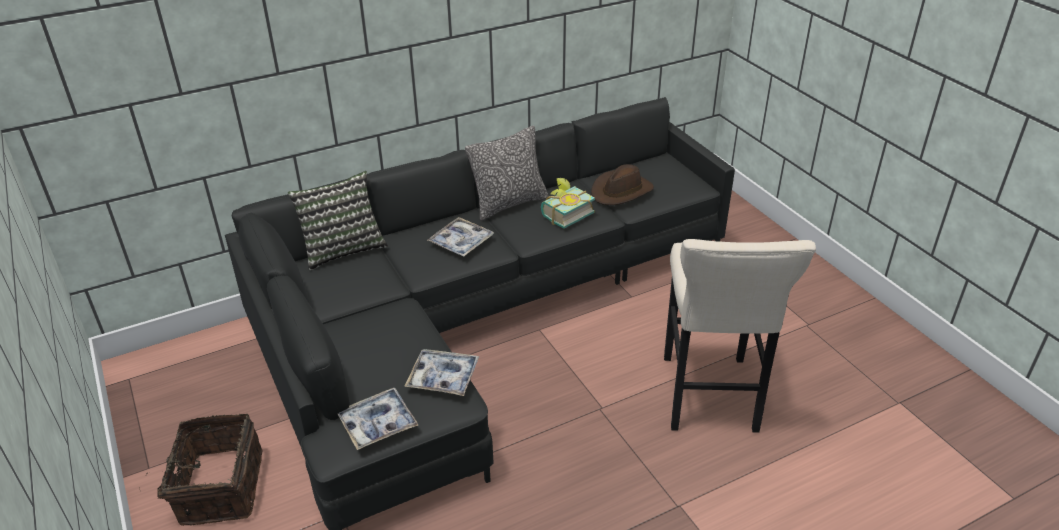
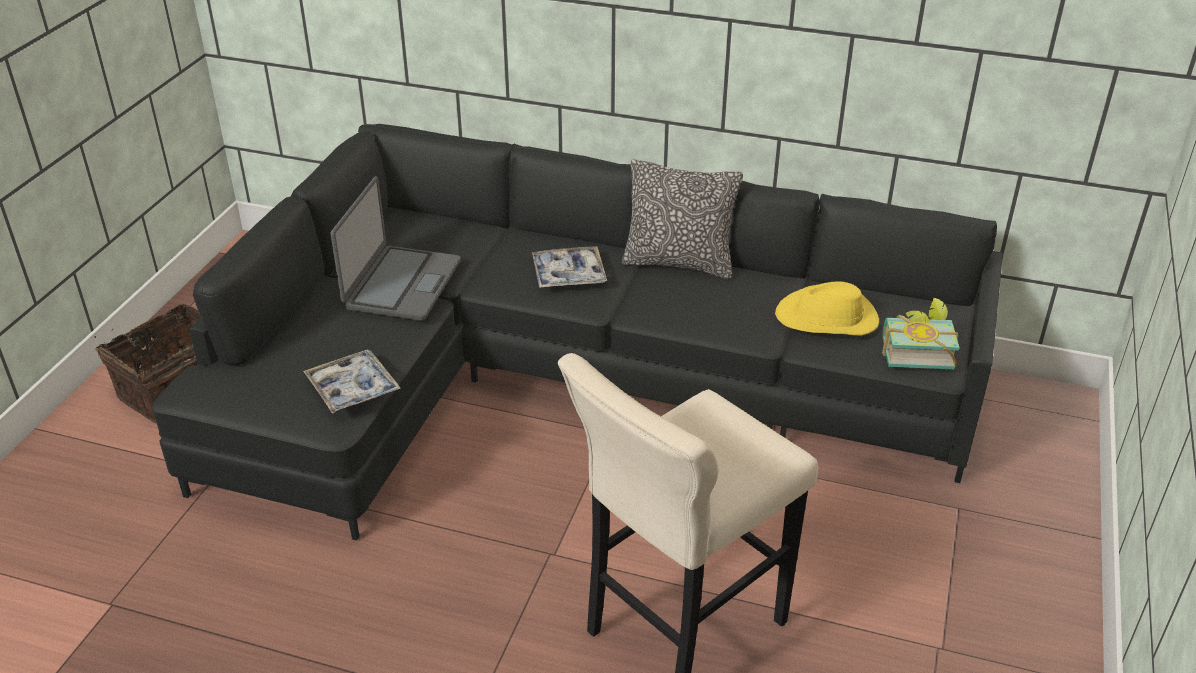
camera: 45 degrees right, 0 degrees up
(342, 248) = (459, 220): pillow -> none
(370, 304) = (401, 284): none -> laptop
(378, 424) = (246, 390): tray -> none
(564, 214) = (719, 306): book -> book (915, 351)
(621, 191) = (827, 318): brown hat -> yellow hat

